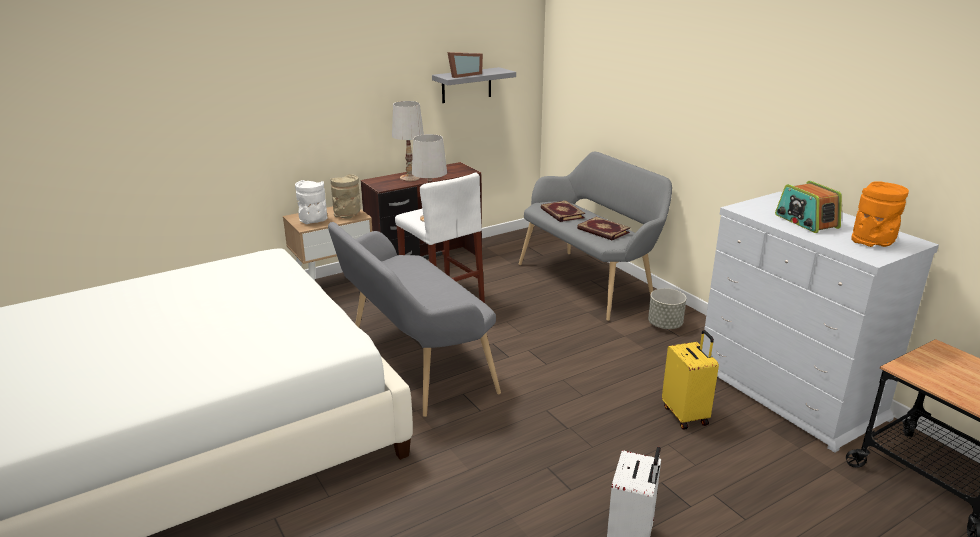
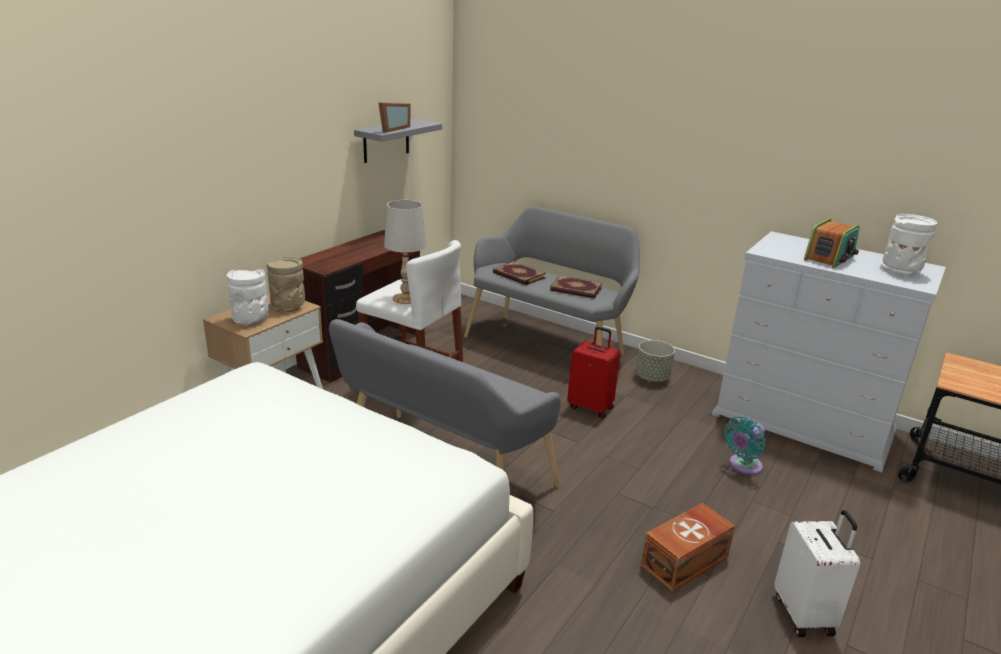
camera: 25 degrees left, 0 degrees up
(410, 178) = (346, 253): white table lamp -> none
(559, 474) = (686, 561): none -> brown storage box
(583, 339) = (591, 407): none -> red suitcase
(686, 415) = (743, 466): yellow suitcase -> turquoise fan
(806, 221) = (829, 258): radio -> radio turned 90 degrees counterclockwise
(873, 242) = (901, 271): orange vase -> white vase

